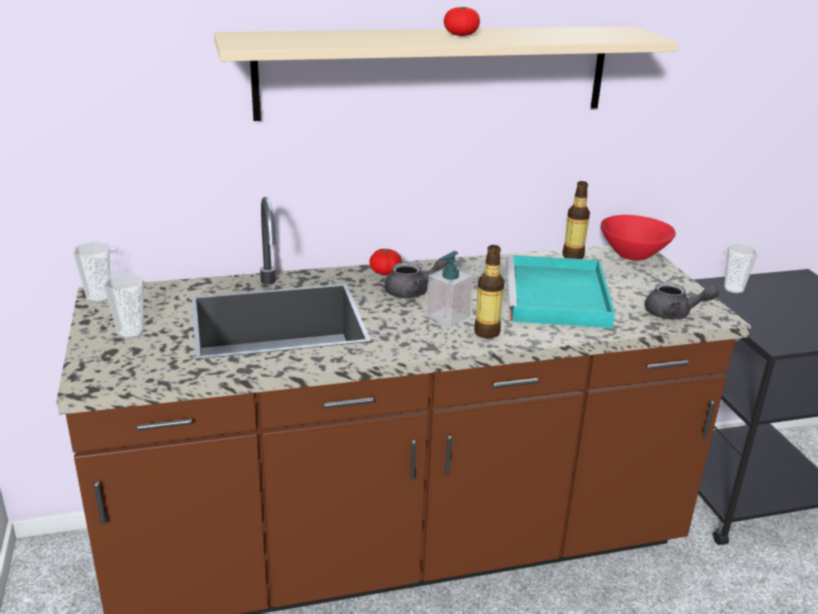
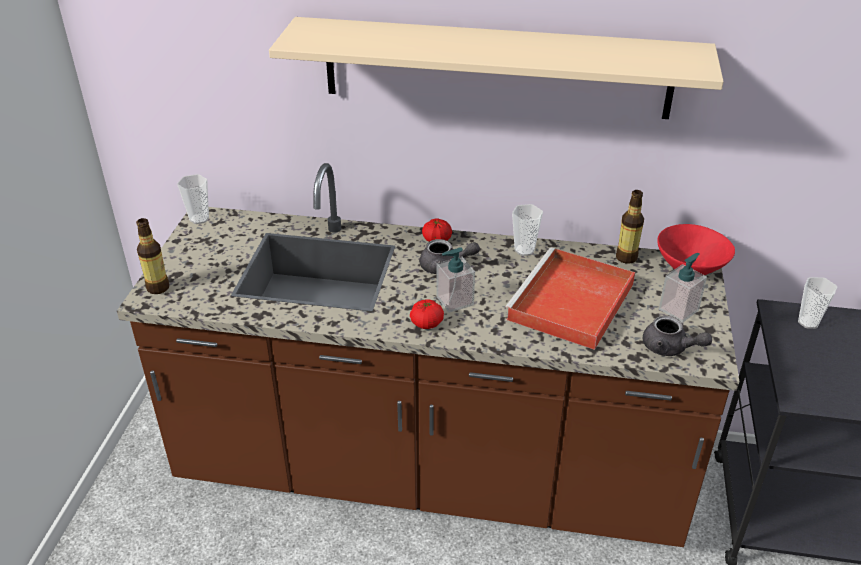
camera: 25 degrees right, 10 degrees up
(131, 333) = (200, 259): cup -> cup (524, 250)
(461, 35) = (506, 44): tomato -> tomato (426, 323)
(487, 332) = (475, 326): bottle -> bottle (158, 288)
(558, 298) = (570, 303): turquoise tray -> red tray
(653, 285) = (678, 310): none -> soap dispenser

